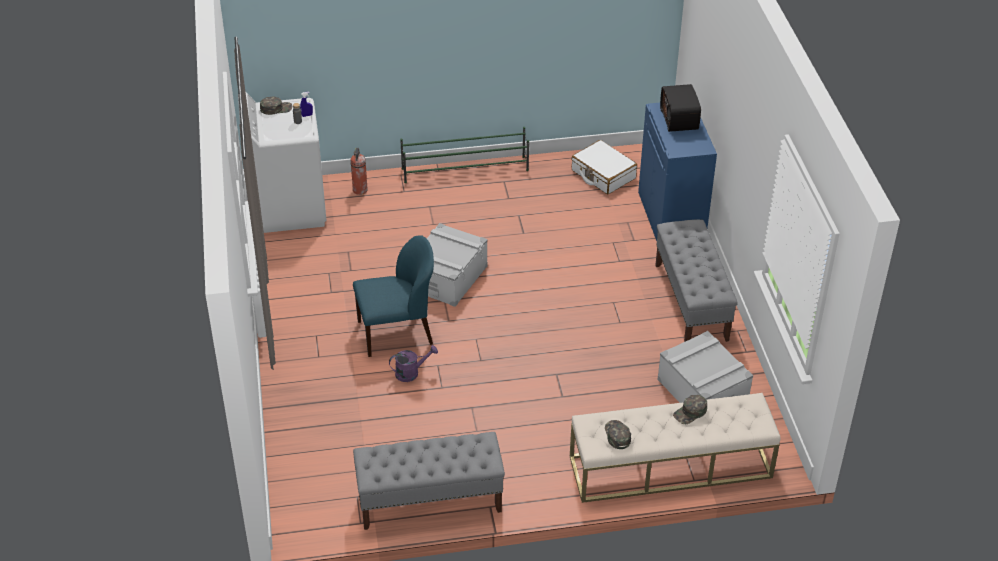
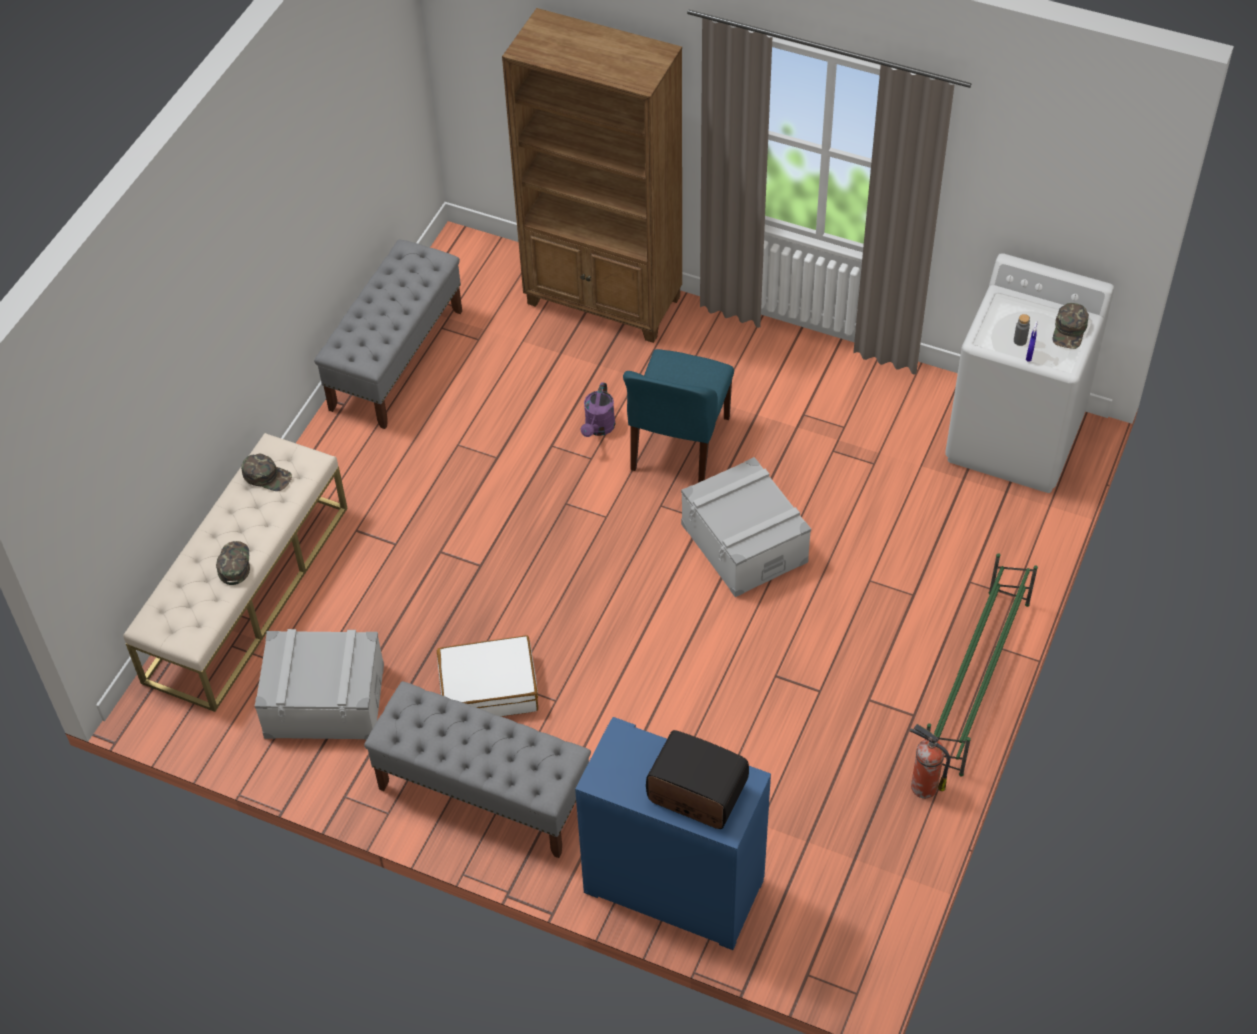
camera: 125 degrees right, 10 degrees up
(298, 421) = (604, 302): none -> brown bookcase
(360, 190) = (1004, 532): fire extinguisher -> fire extinguisher (922, 786)
(603, 174) = (844, 858): white suitcase -> white suitcase (488, 688)

